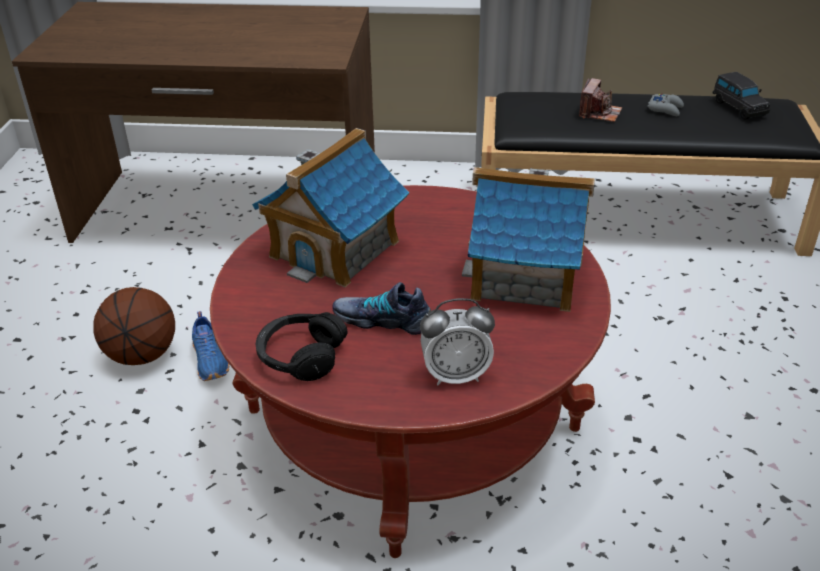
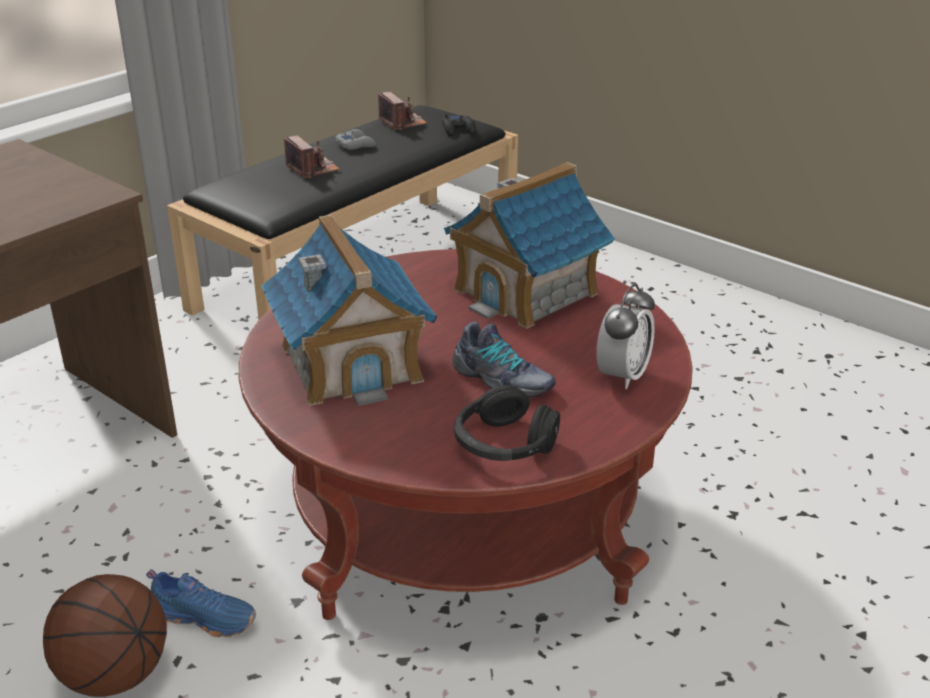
camera: 55 degrees left, 5 degrees down
(383, 319) = (501, 380): shoe -> shoe turned 105 degrees counterclockwise
(738, 108) = (403, 123): black toy car -> camera
(773, 133) = (458, 130): none -> black game controller

